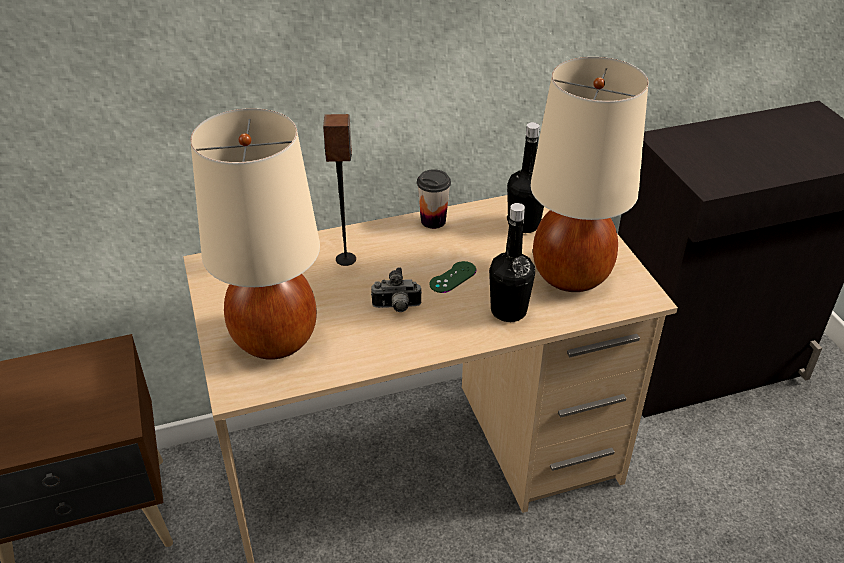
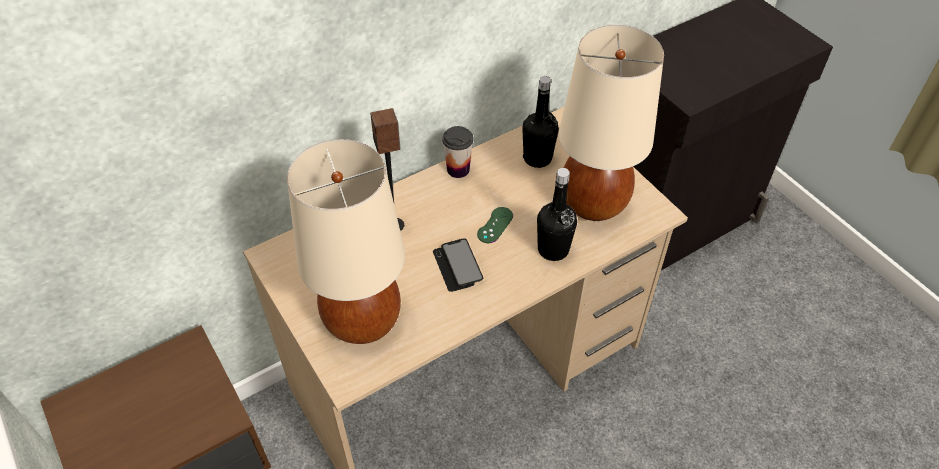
camera: 15 degrees left, 10 degrees up
(396, 308) = (457, 266): camera -> phone

